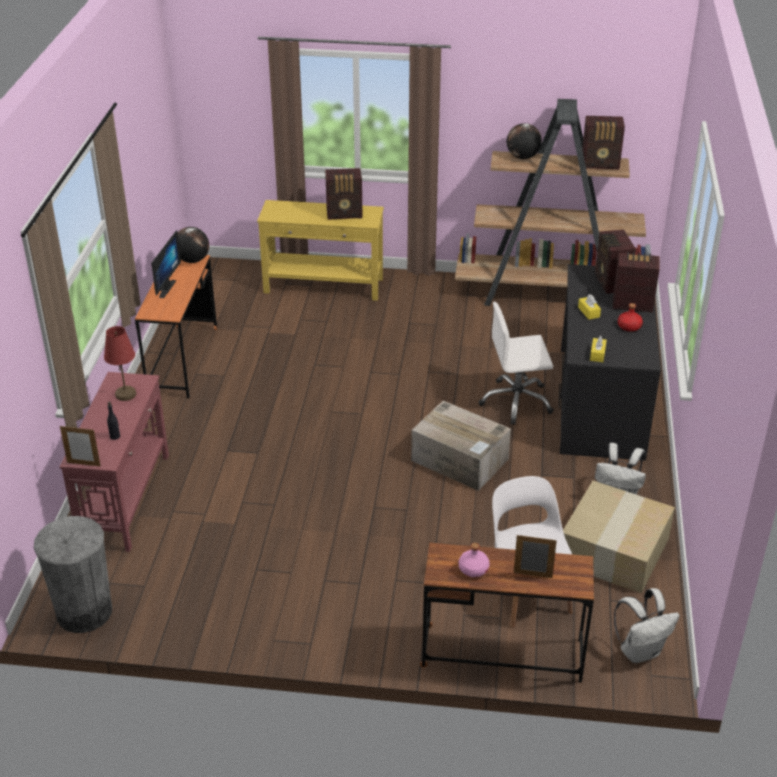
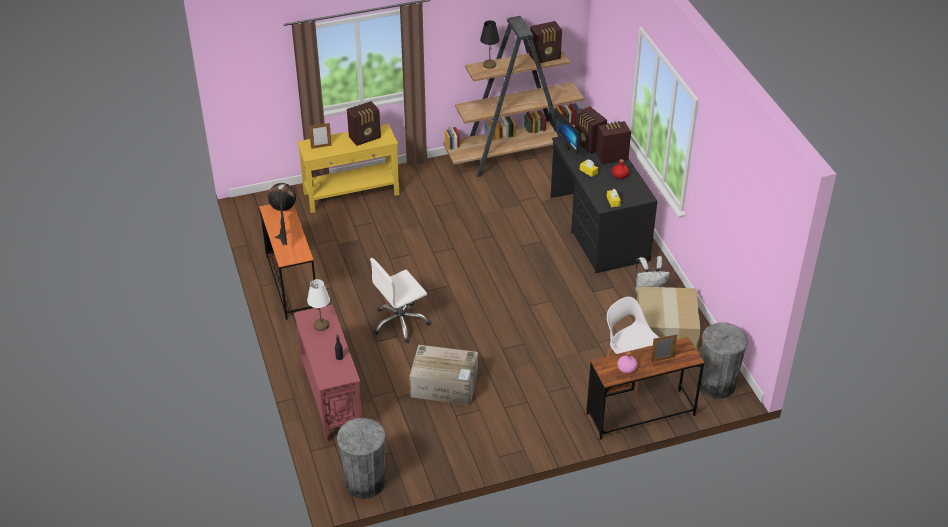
camera: 25 degrees left, 5 degrees up
(83, 464) = (334, 383): picture frame -> picture frame (321, 147)
(126, 394) = (321, 325): red table lamp -> white table lamp
(461, 460) = (536, 298): cardboard box -> cardboard box (445, 384)
(516, 402) = (545, 245): white office chair -> white office chair (400, 323)
(522, 157) = (489, 65): globe -> black table lamp
(582, 280) = (569, 148): none -> monitor
(640, 651) = (716, 385): white backpack -> grey trash can

